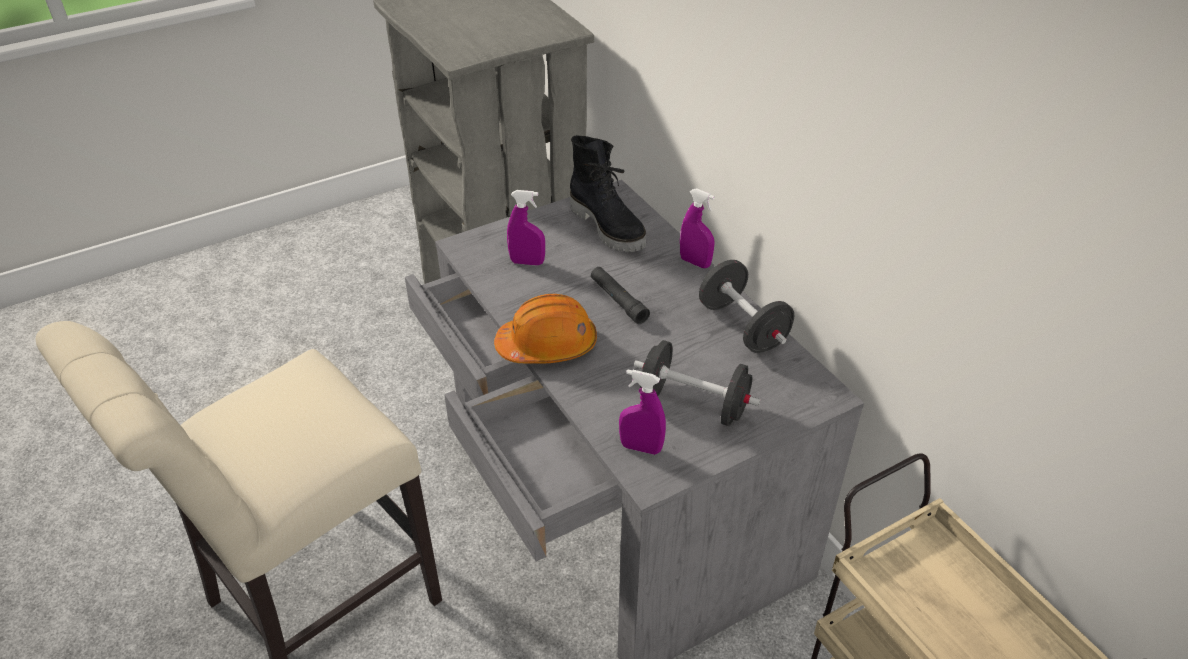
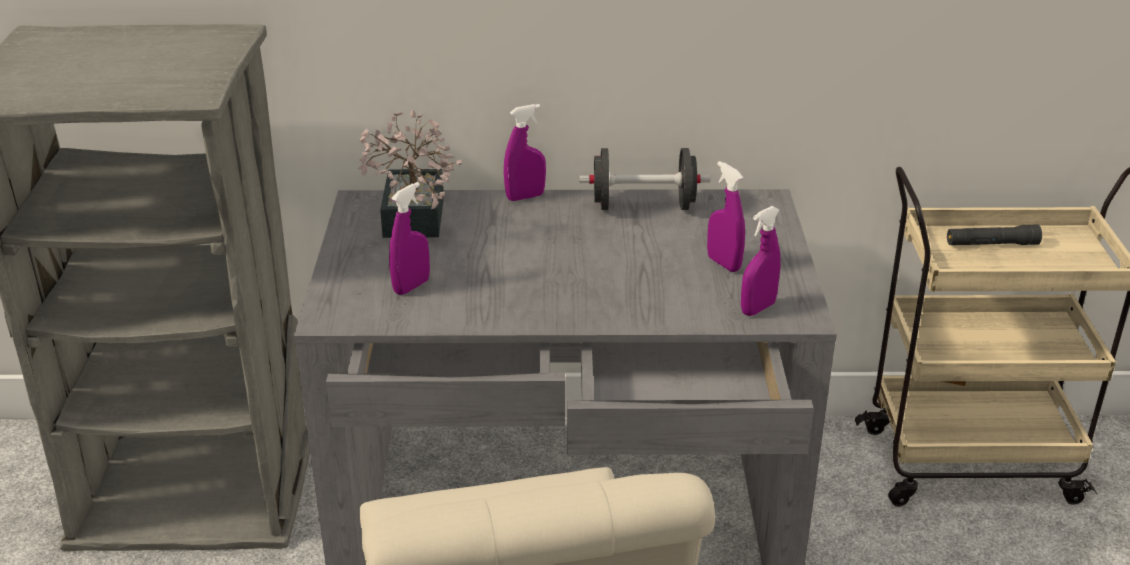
camera: 60 degrees left, 10 degrees down
(548, 345) = (564, 315): orange hard hat -> none
(609, 227) = (411, 222): black boot -> potted plant
(618, 300) = (537, 254): black flashlight -> black flashlight (991, 244)
(693, 404) = (723, 263): black dumbbell -> purple spray bottle

